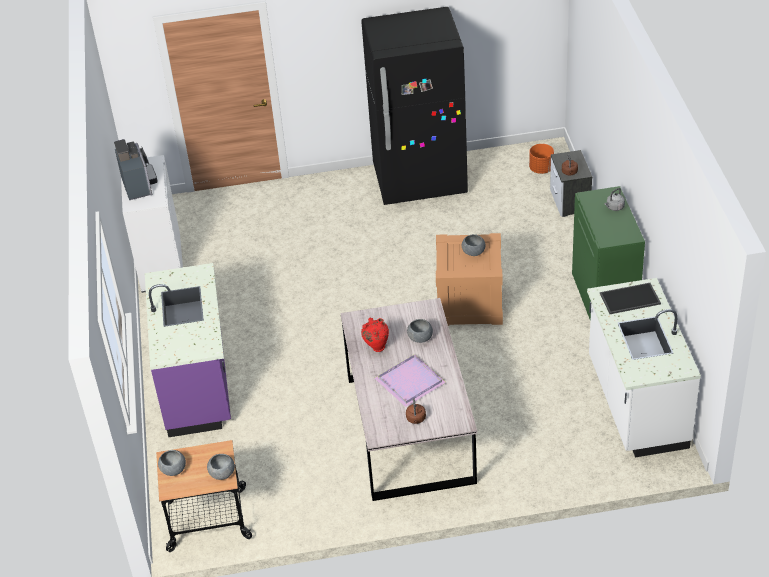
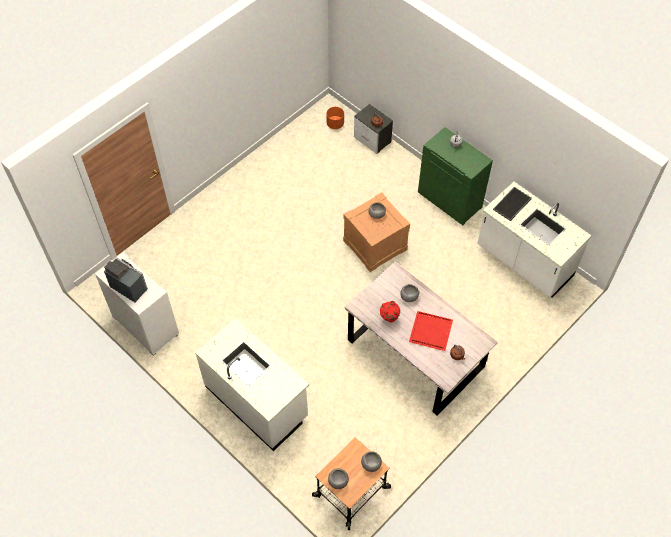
camera: 40 degrees left, 15 degrees up
(198, 384) = (257, 401): purple counter -> white counter
(411, 382) = (431, 331): purple tray -> red tray
(420, 181) = (266, 171): black fridge -> none

